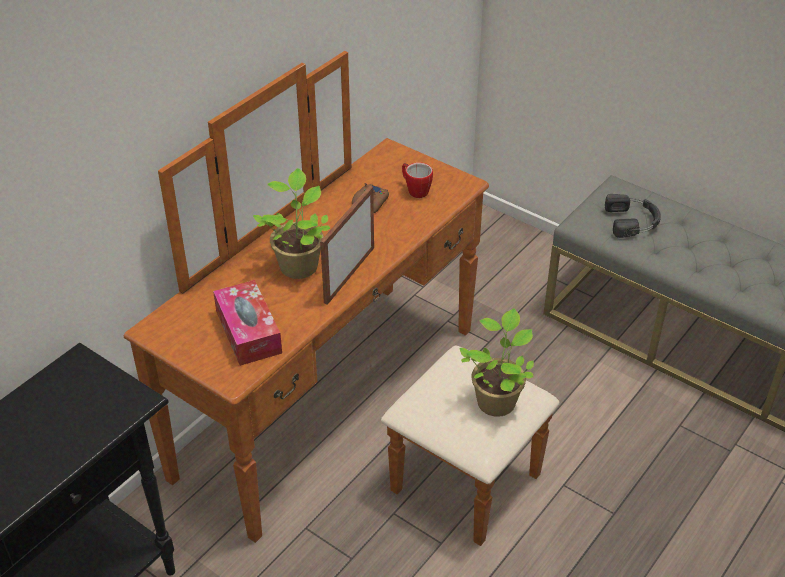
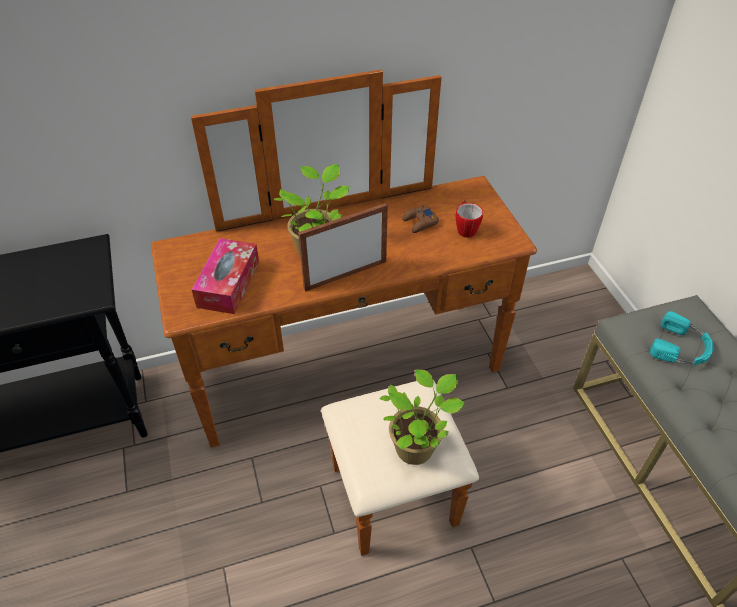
camera: 35 degrees right, 5 degrees up
(633, 221) = (681, 347): black headphones -> turquoise headphones

